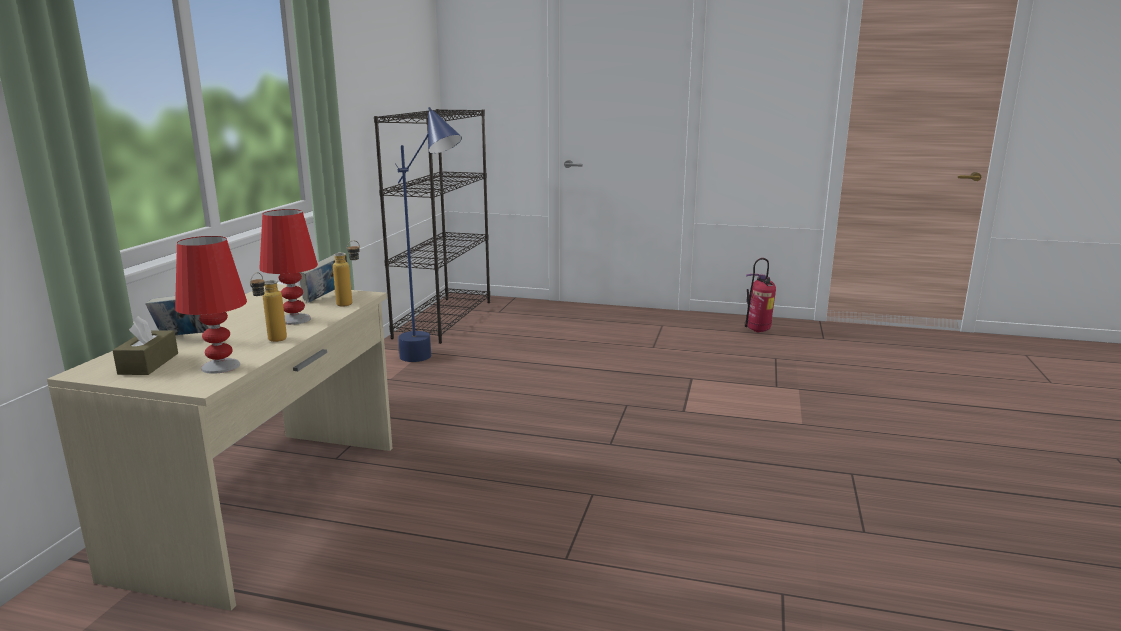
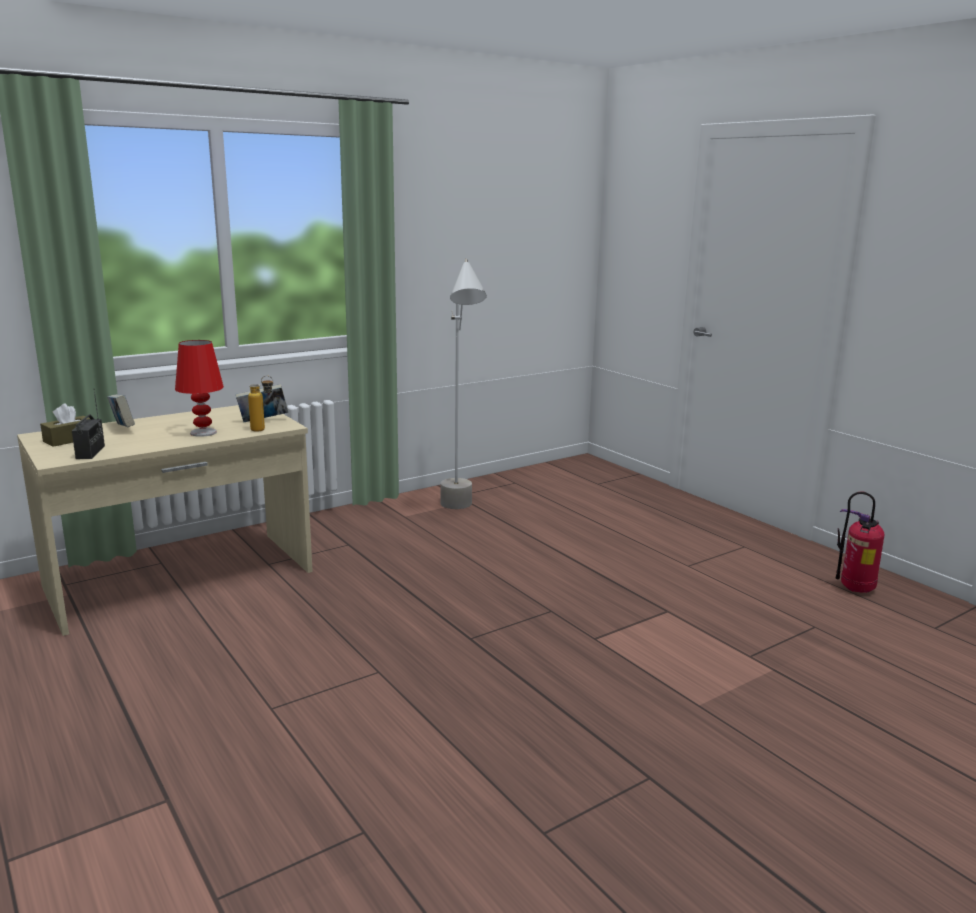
camera: 40 degrees right, 0 degrees up
(220, 366) = (90, 452): red table lamp -> radio
(272, 341) = (153, 444): bottle -> none
(433, 362) = (460, 513): blue floor lamp -> grey floor lamp
(443, 319) = (536, 476): black bookcase -> none

